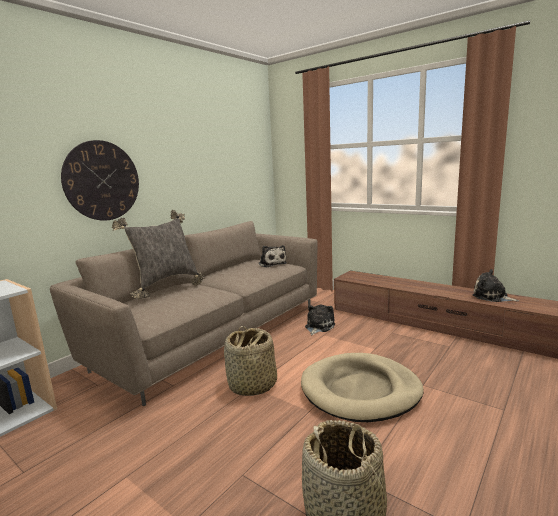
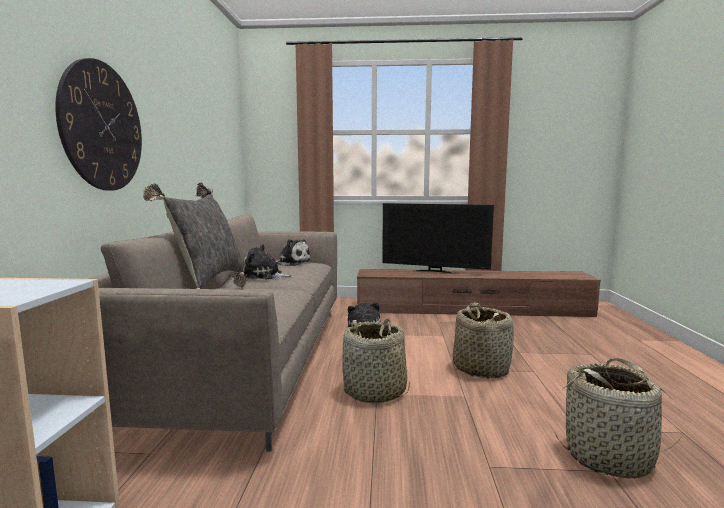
camera: 35 degrees left, 5 degrees down
(360, 390) = (481, 368): beige dog bed -> basket
(412, 282) = (434, 271): none -> television
(492, 297) = (511, 274): plush toy -> plush toy (264, 276)

